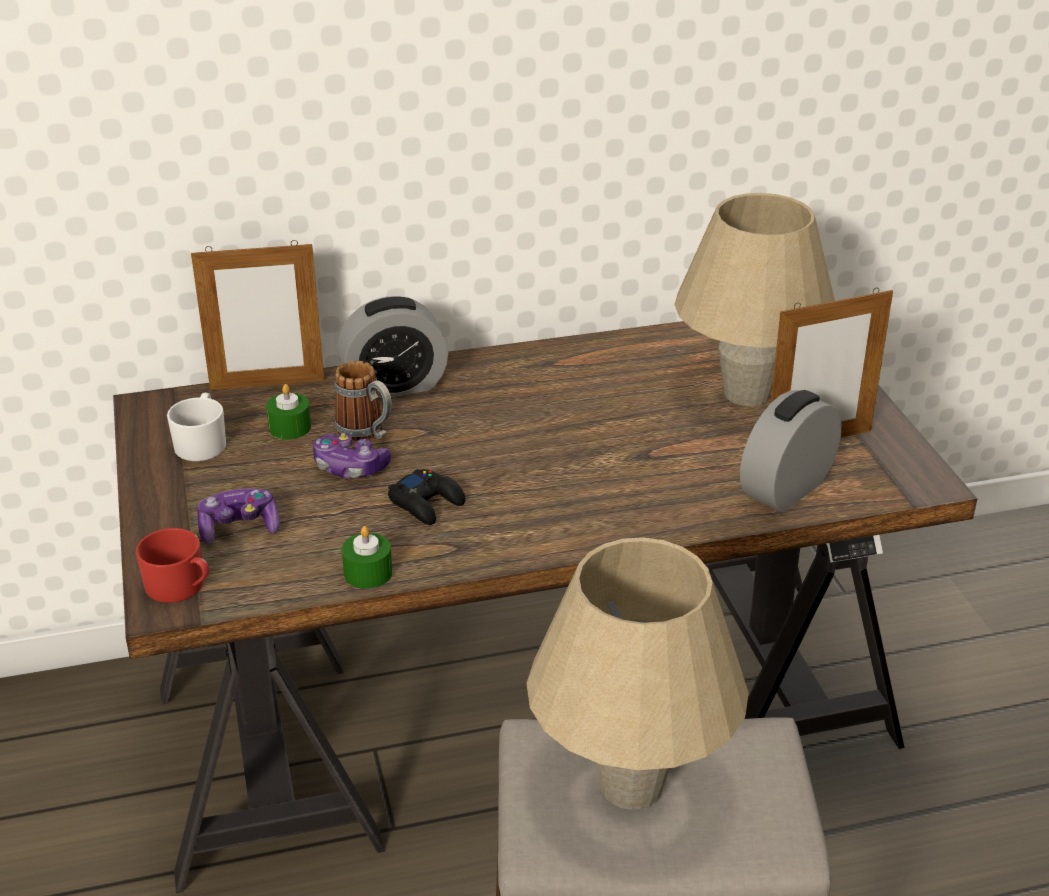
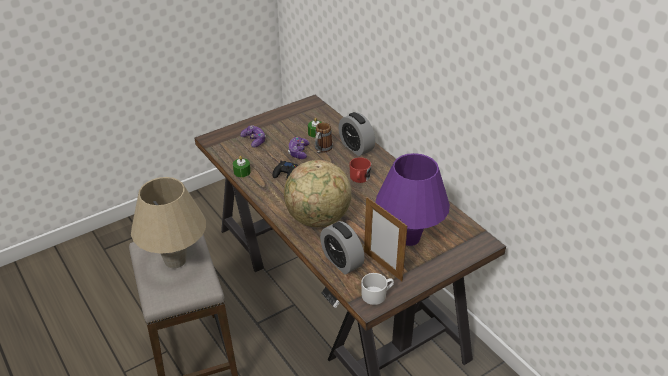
camera: 70 degrees right, 5 degrees up
(181, 587) = (220, 139): red mug -> red mug (359, 178)
(202, 443) = (296, 119): white mug -> white mug (377, 295)
(267, 384) = (339, 121): picture frame -> none
(628, 490) = (318, 219): none -> globe
(746, 393) = (409, 238): beige table lamp -> purple table lamp
(786, 488) = (341, 261): alarm clock -> alarm clock turned 150 degrees counterclockwise

